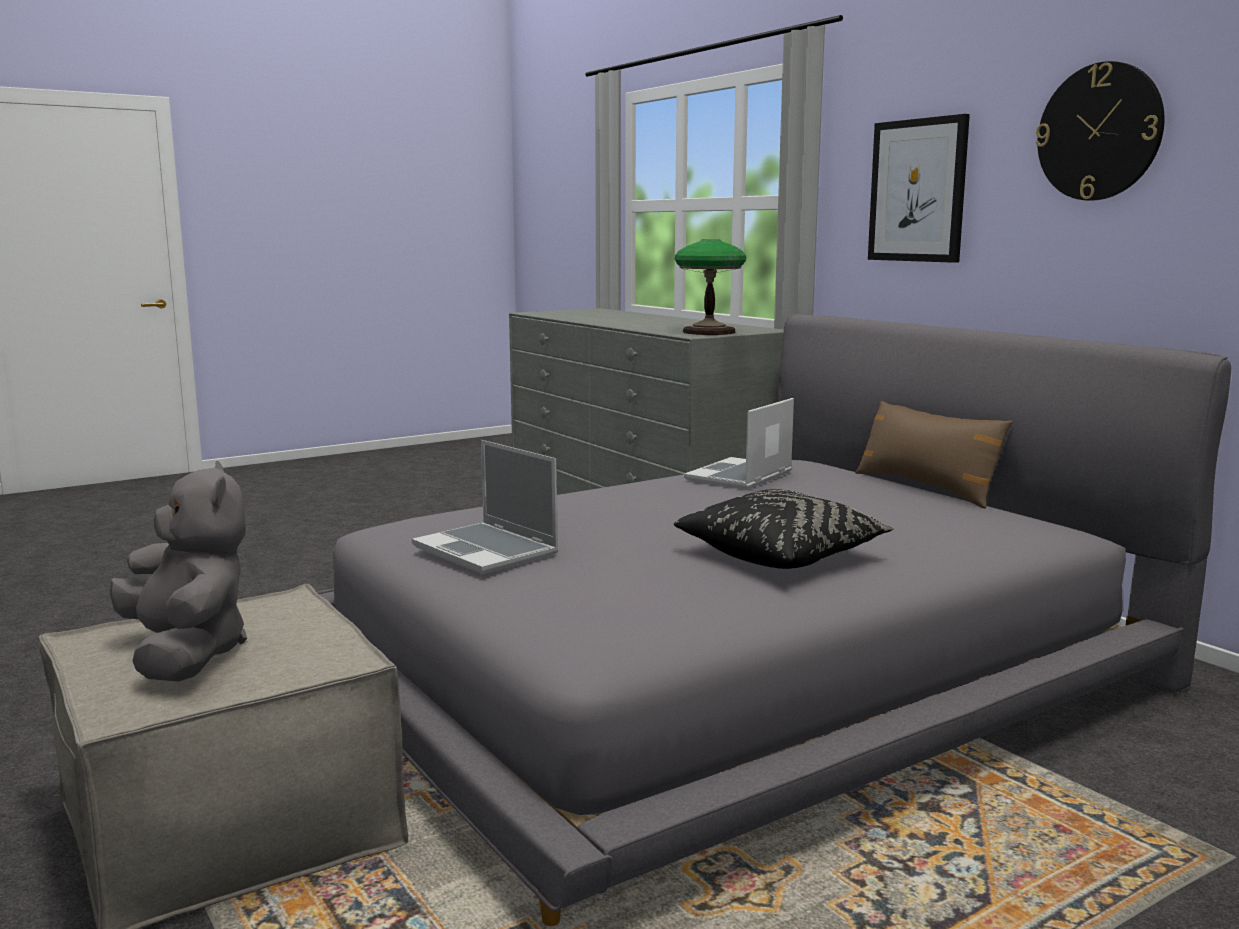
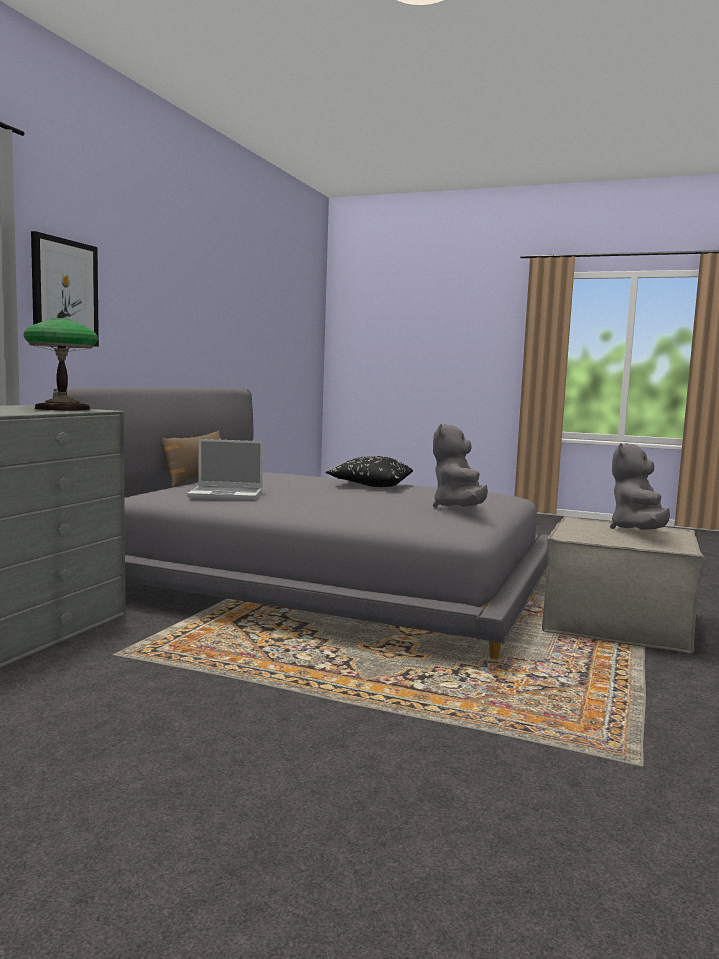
camera: 125 degrees left, 5 degrees down
(487, 551) = (459, 509): laptop -> grey plush toy
(1099, 132) = (153, 279): wall clock -> none

